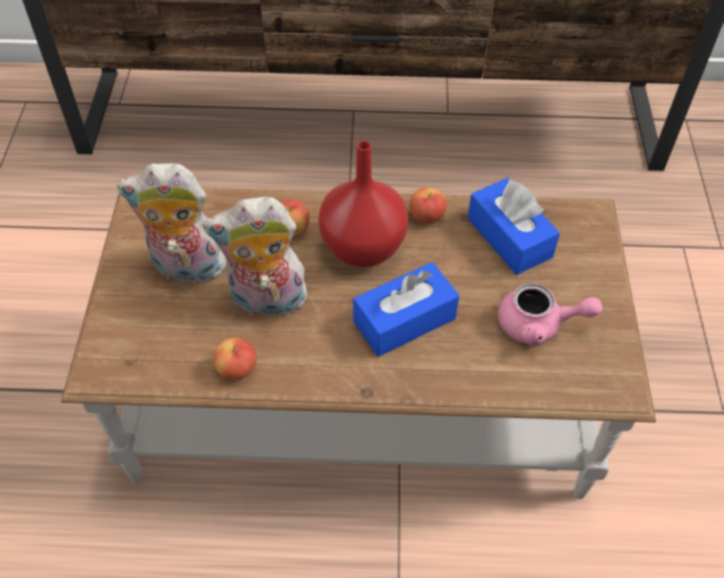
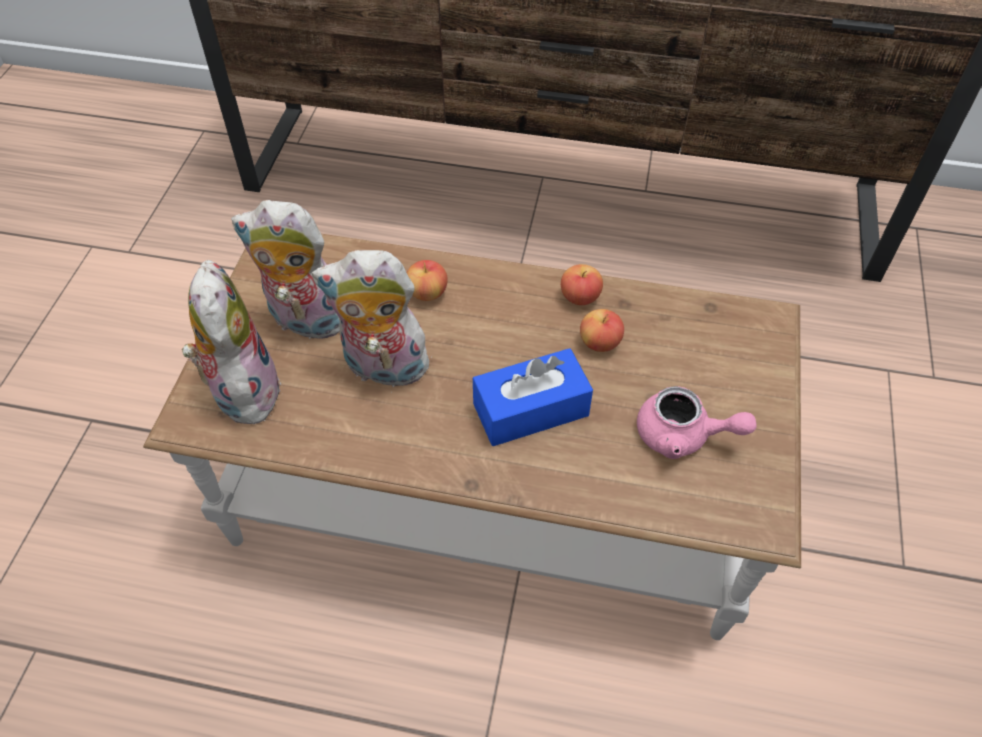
camera: 10 degrees right, 0 degrees up
(142, 337) = (242, 389): none -> plush toy
(237, 368) = (335, 437): apple -> apple (600, 342)
(361, 249) = (499, 324): red vase -> none
(509, 237) = (669, 332): blue tissue box -> none

